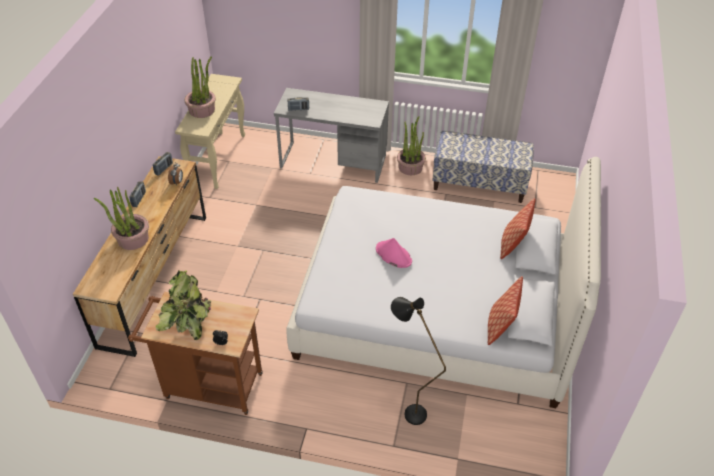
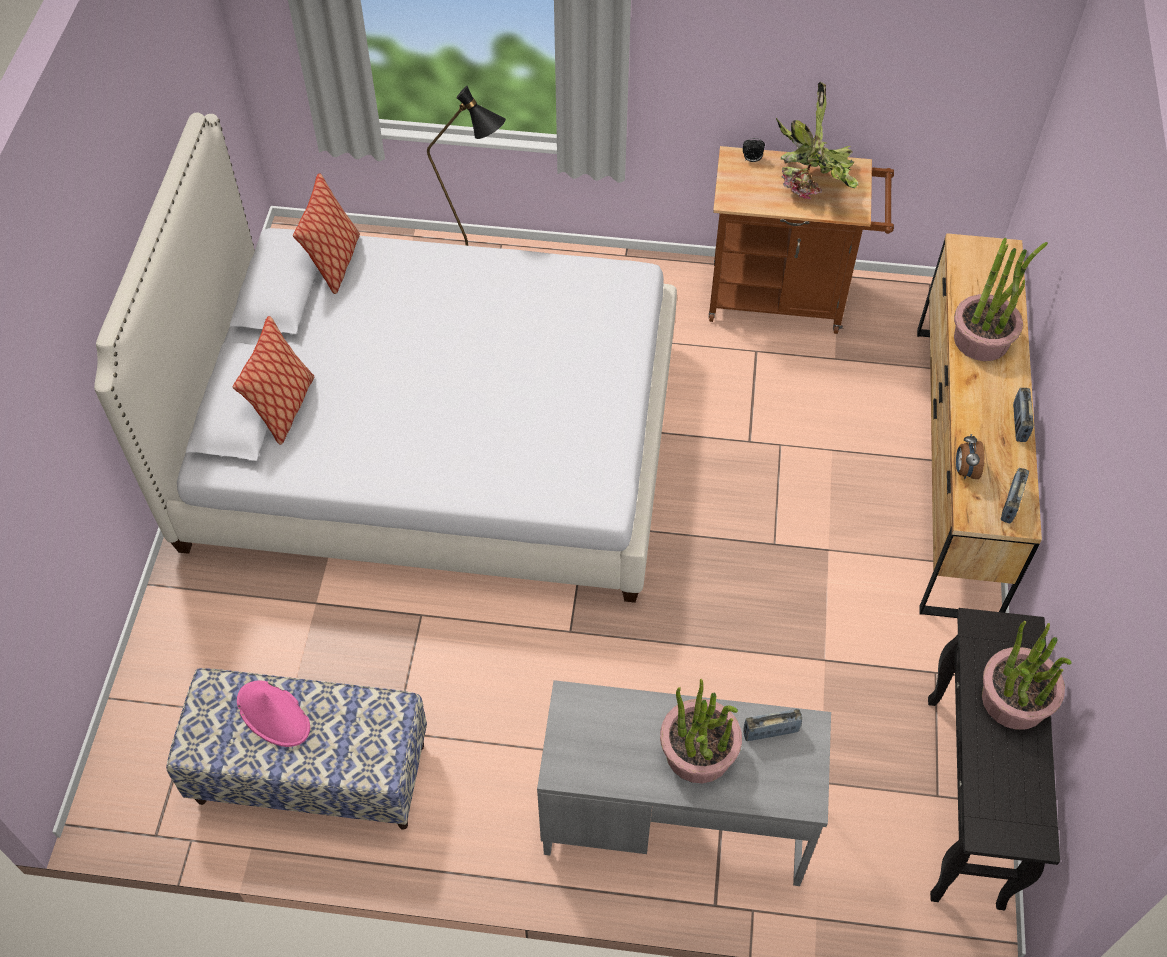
camera: 175 degrees right, 10 degrees up
(218, 159) = (965, 802): beige console table -> black console table
(393, 255) = (508, 368): pink hat -> pink hat (274, 715)
(410, 167) = (479, 816): potted plant -> potted plant (698, 752)

